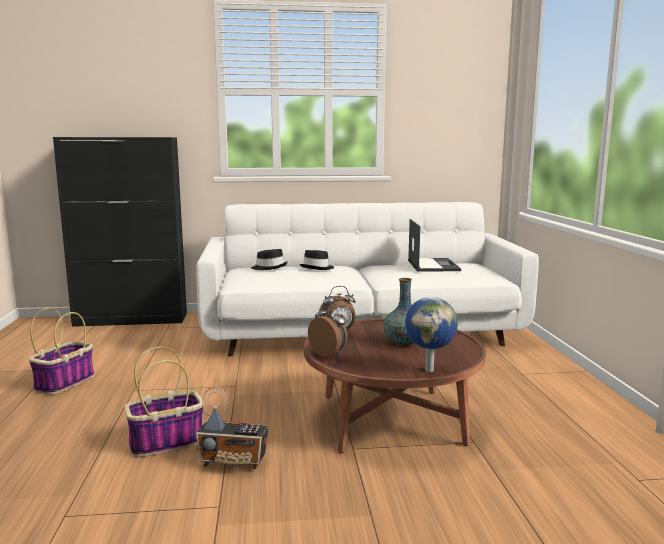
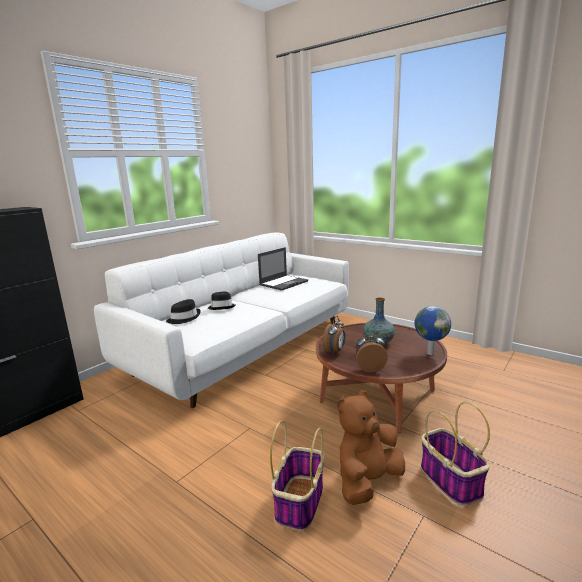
camera: 45 degrees left, 5 degrees up
(65, 382) = (85, 520): basket -> basket (449, 480)
(234, 462) = (367, 481): radio -> brown plush toy
(432, 265) = (284, 283): laptop -> laptop turned 90 degrees clockwise

